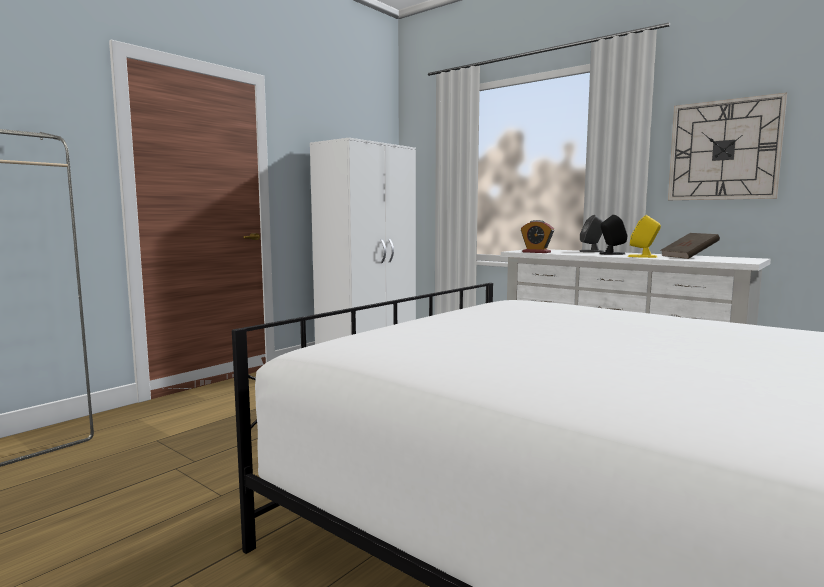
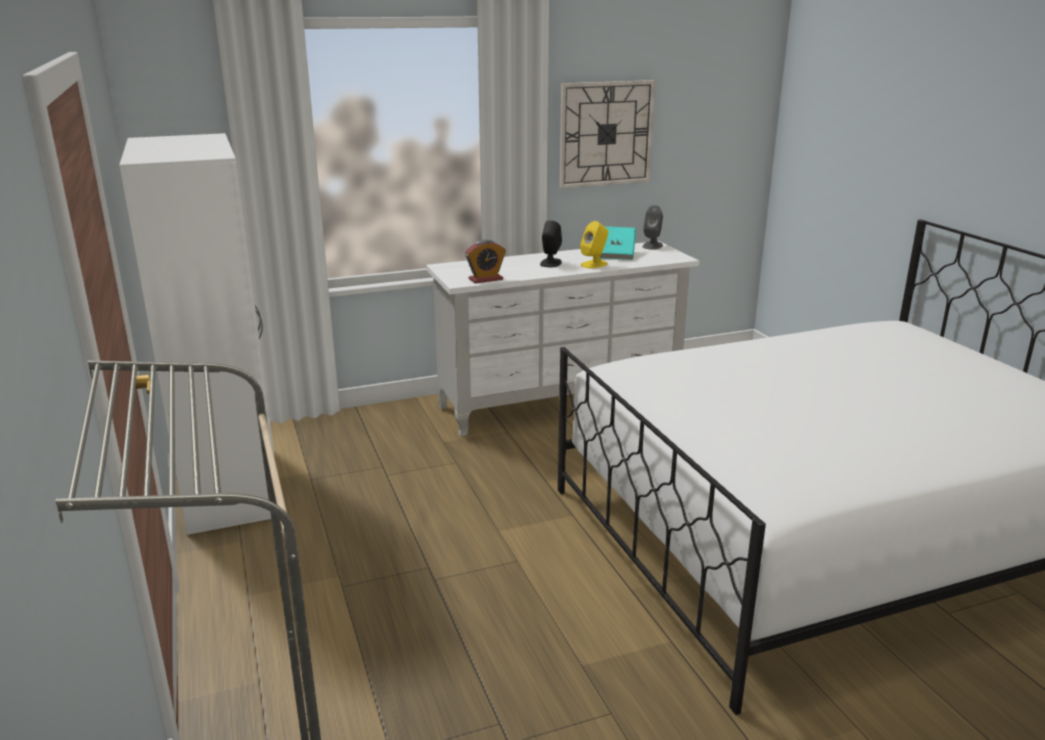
camera: 60 degrees left, 15 degrees up
(592, 251) = (511, 259): grey speaker -> grey speaker (652, 245)
(689, 257) = (617, 254): brown book -> turquoise book

